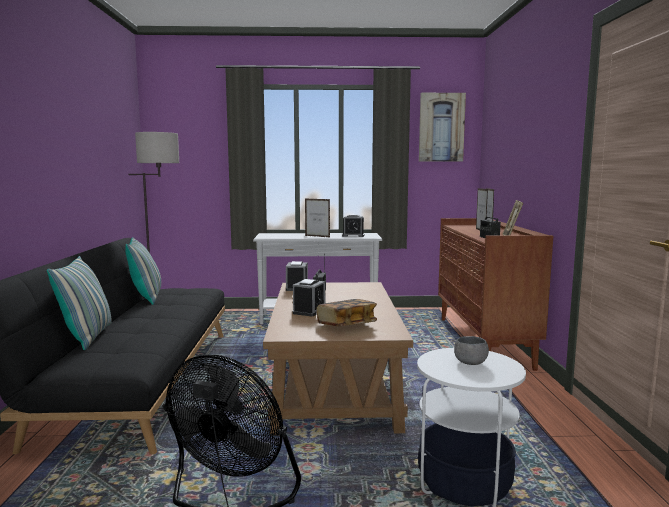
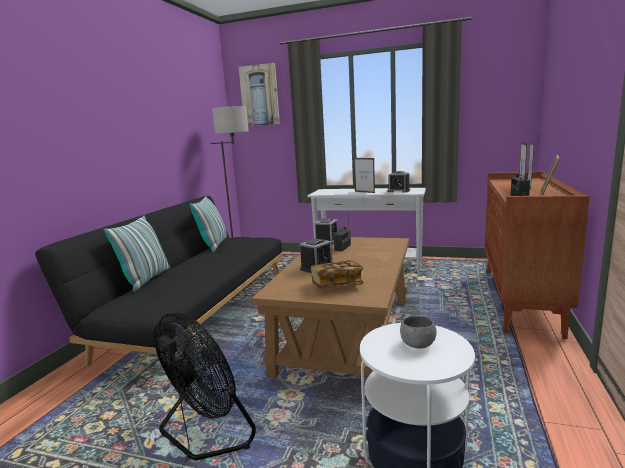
camera: 20 degrees right, 5 degrees up
(441, 127) = (496, 78): picture -> picture (260, 95)

